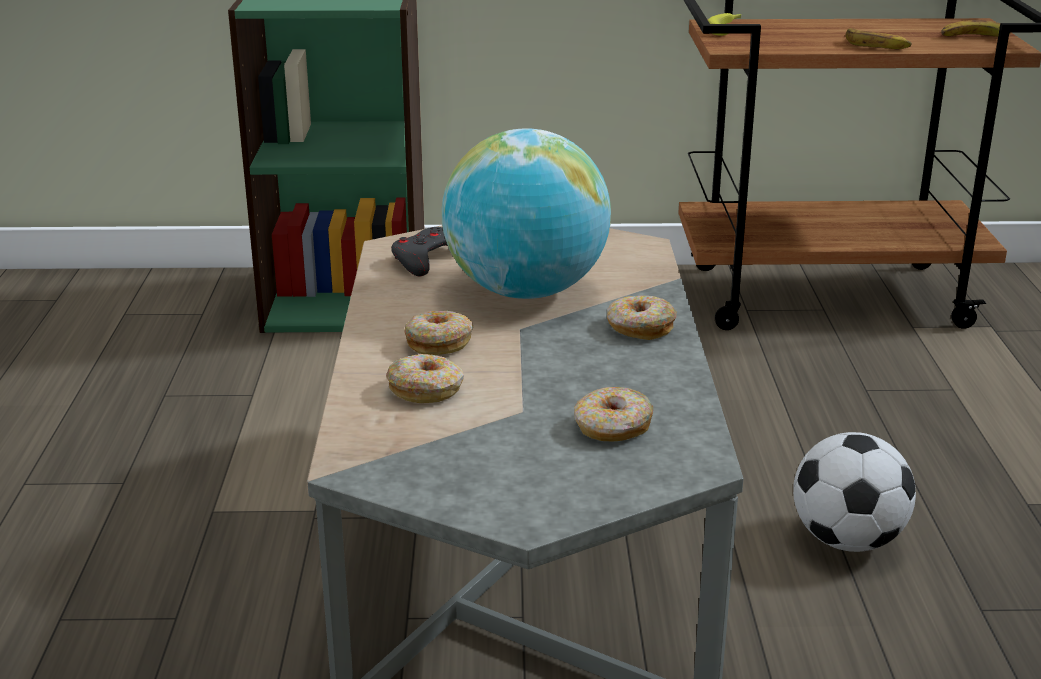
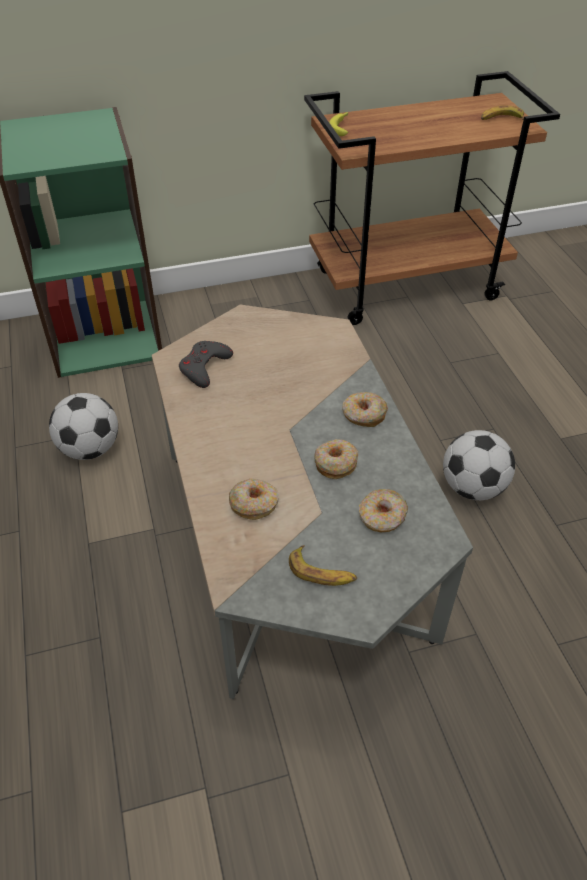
camera: 15 degrees left, 20 degrees up
(267, 411) = (90, 449): none -> football
(438, 343) = (244, 454): donut -> donut (335, 464)
(526, 291) = (279, 390): globe -> none
(877, 45) = (444, 136): banana -> banana (322, 572)

